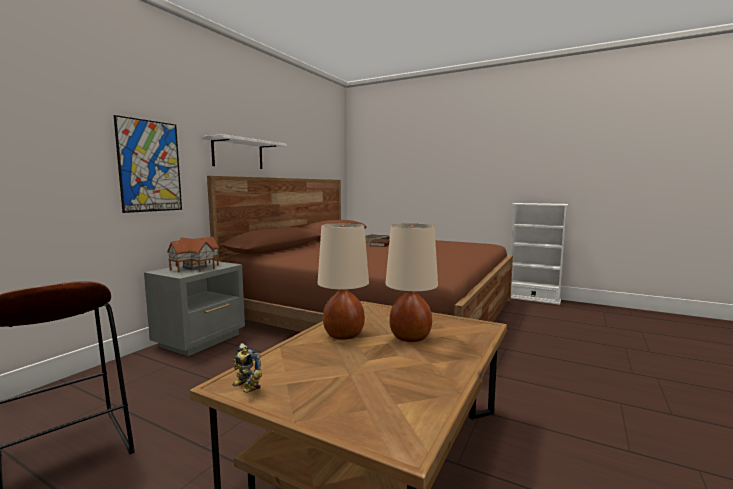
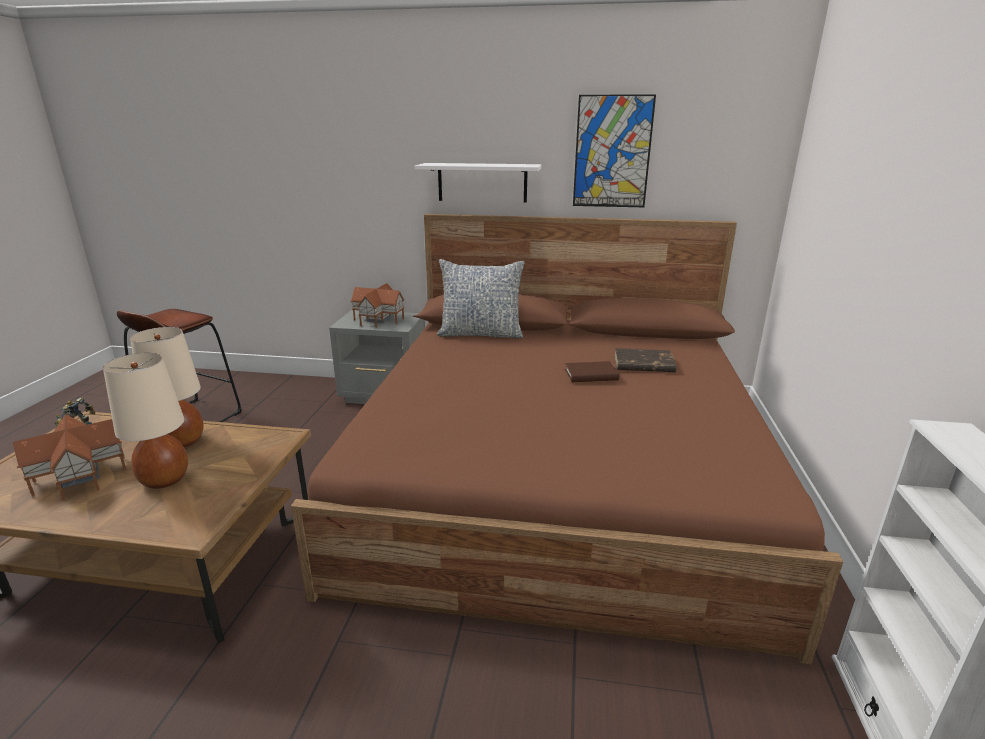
camera: 70 degrees right, 15 degrees up
(150, 166) = (361, 203): picture -> picture (612, 152)
(289, 251) = (481, 333): none -> pillow
(381, 370) = (82, 476): none -> toy house

